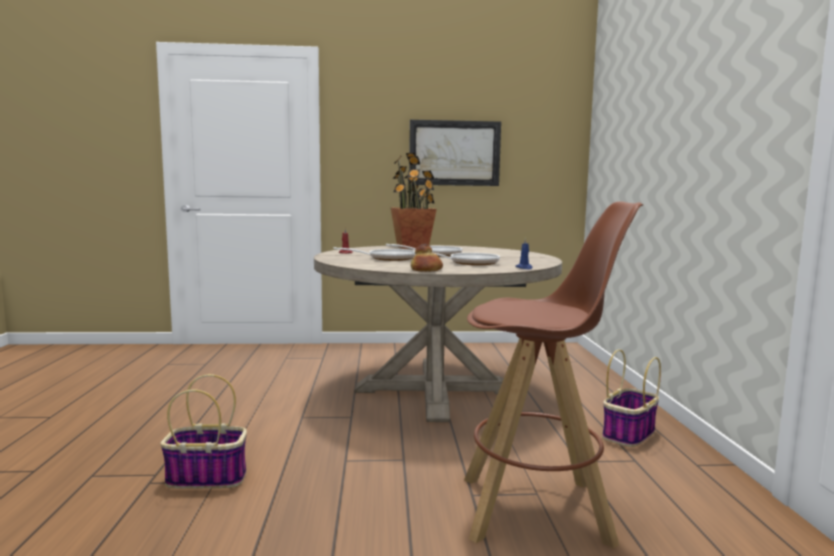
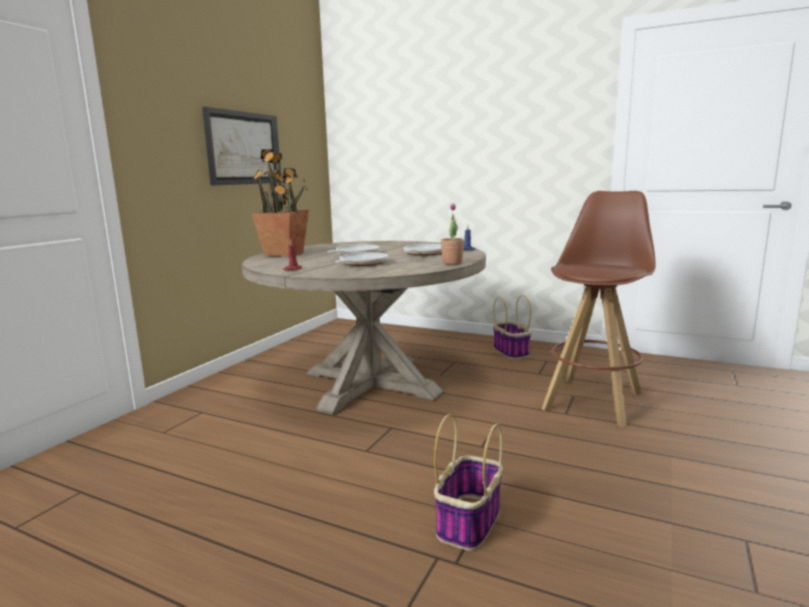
camera: 60 degrees left, 5 degrees up
(426, 270) = (452, 263): bread -> potted plant

